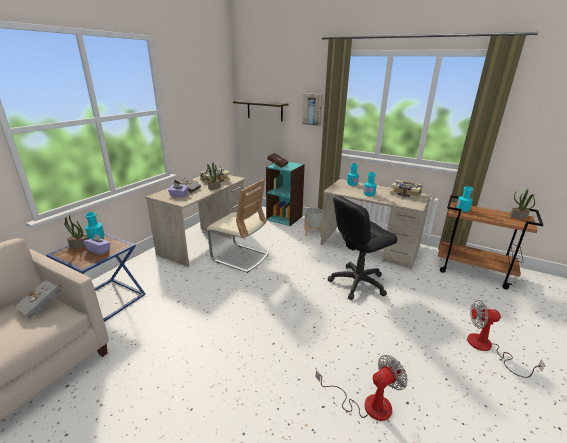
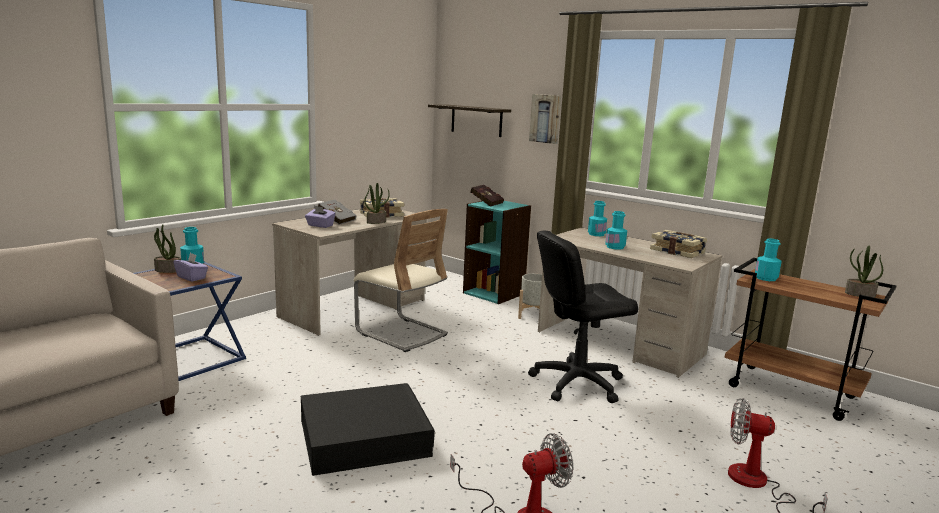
camera: 10 degrees right, 10 degrees down
(43, 305) = (106, 323): grey book -> none
(245, 352) = (364, 437): none -> black storage box

